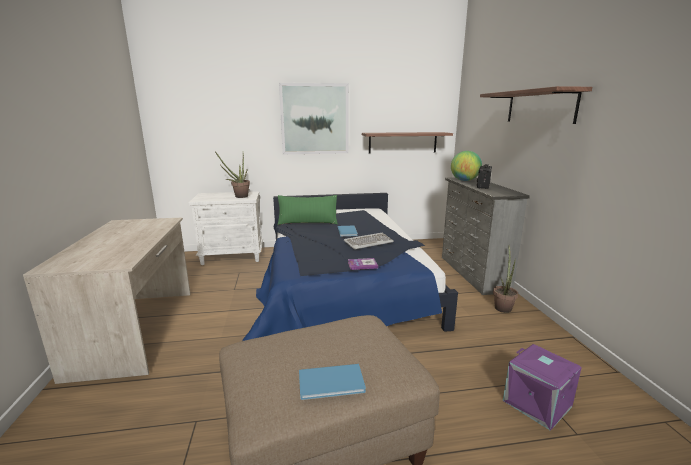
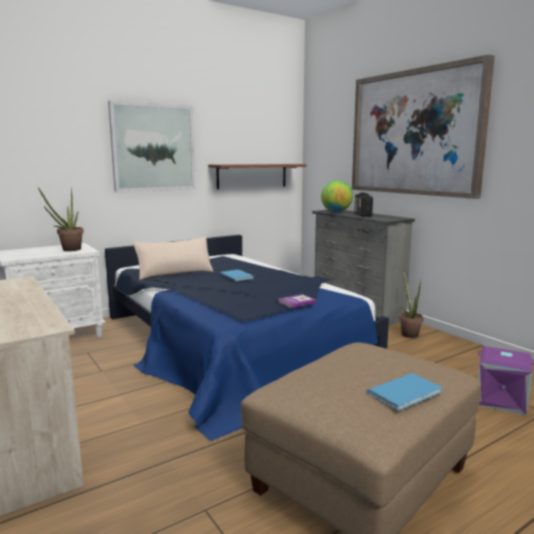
camera: 25 degrees left, 5 degrees down
(308, 222) = (175, 273): green pillow -> beige pillow
(368, 242) = (275, 283): keyboard -> none
(540, 107) = (414, 133): shelf -> picture

